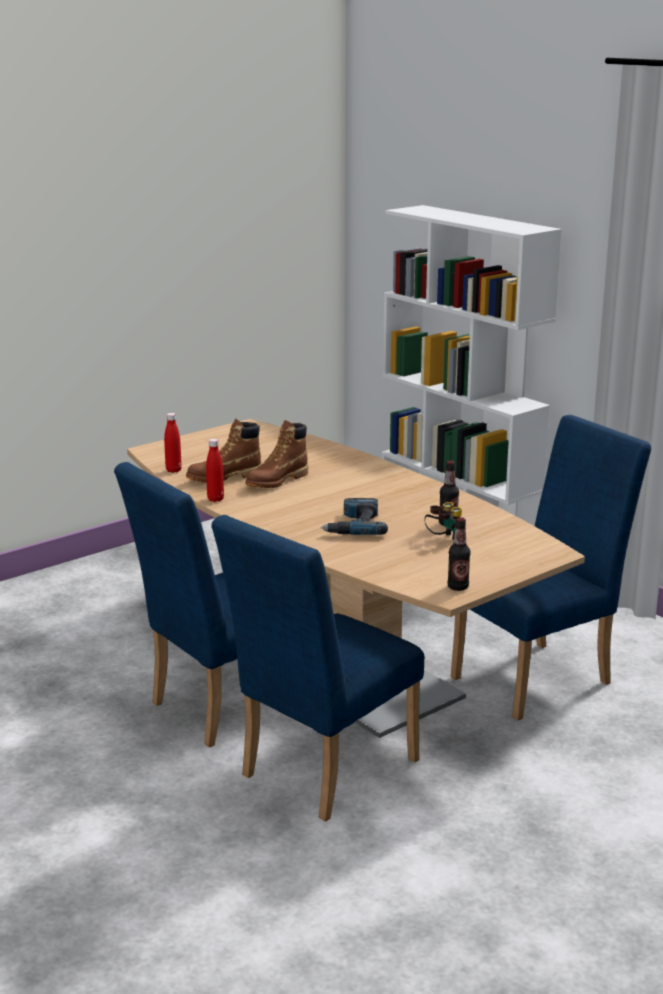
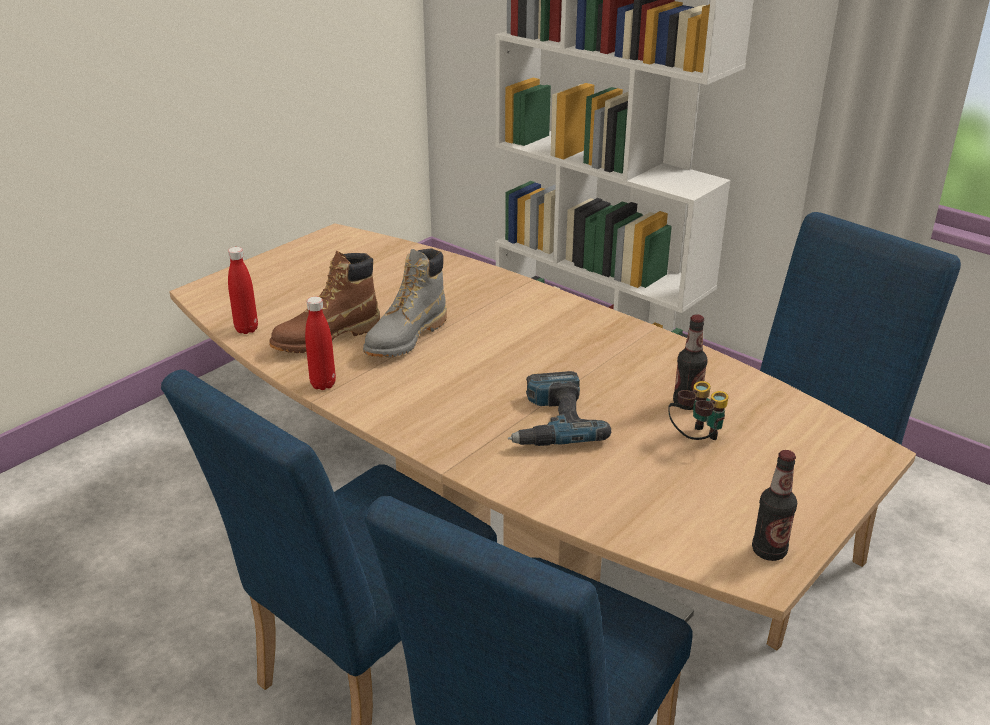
camera: 10 degrees left, 10 degrees up
(277, 481) = (406, 338): brown boot -> grey boot

